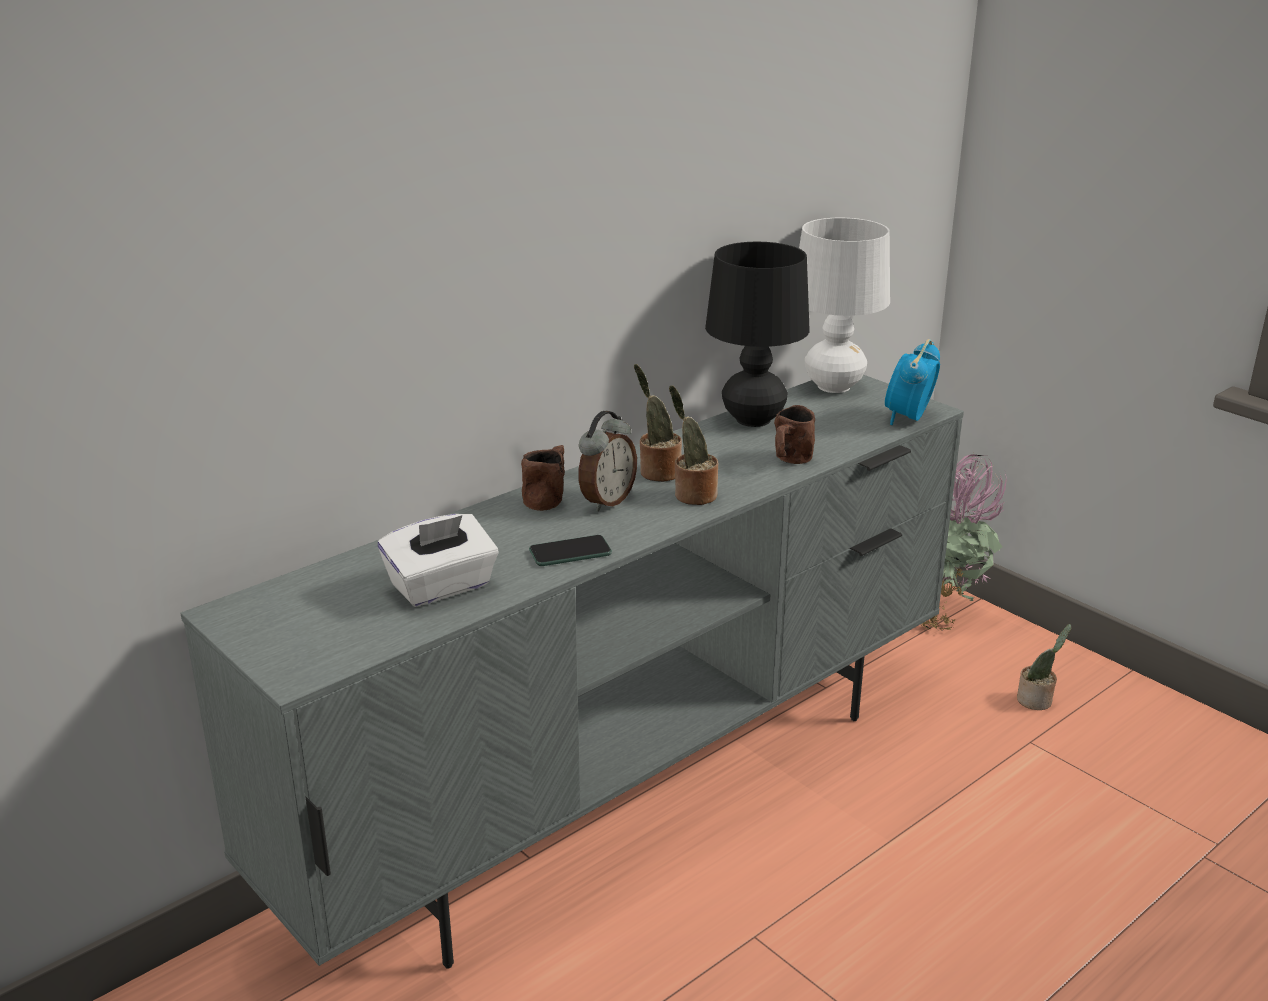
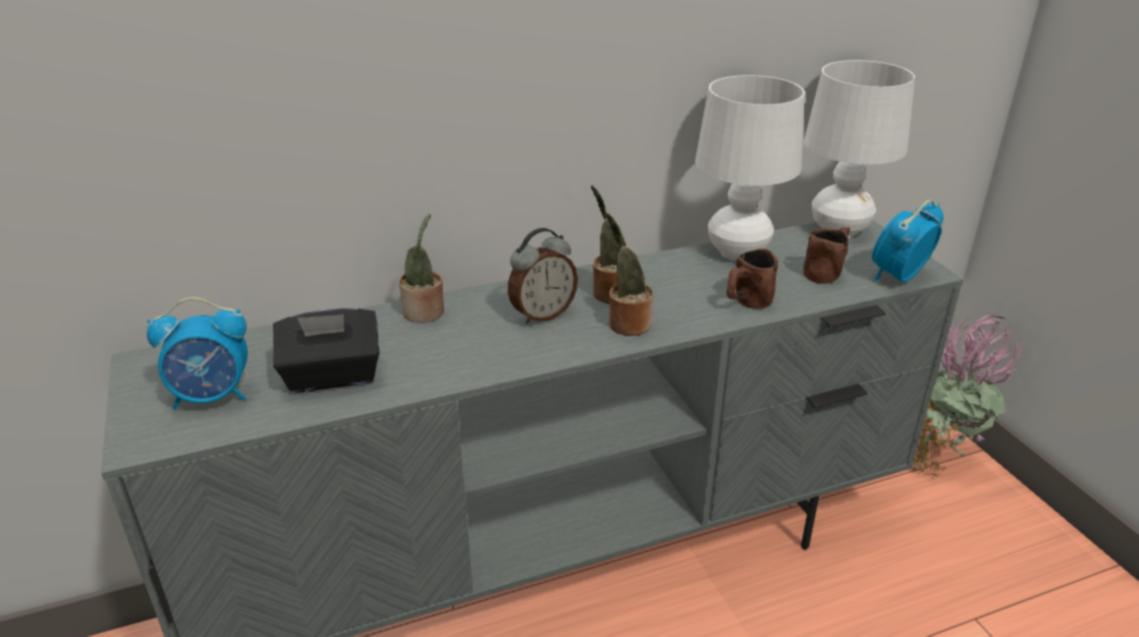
camera: 20 degrees right, 5 degrees up
(334, 625) = (213, 396): none -> alarm clock
(442, 587) = (332, 376): white tissue box -> black tissue box
(548, 496) = (494, 299): brown mug -> brown mug (826, 271)
(570, 552) = (470, 363): phone -> none
(753, 419) = (737, 253): black table lamp -> white table lamp
(1037, 701) = (999, 574): potted plant -> potted plant (425, 313)

